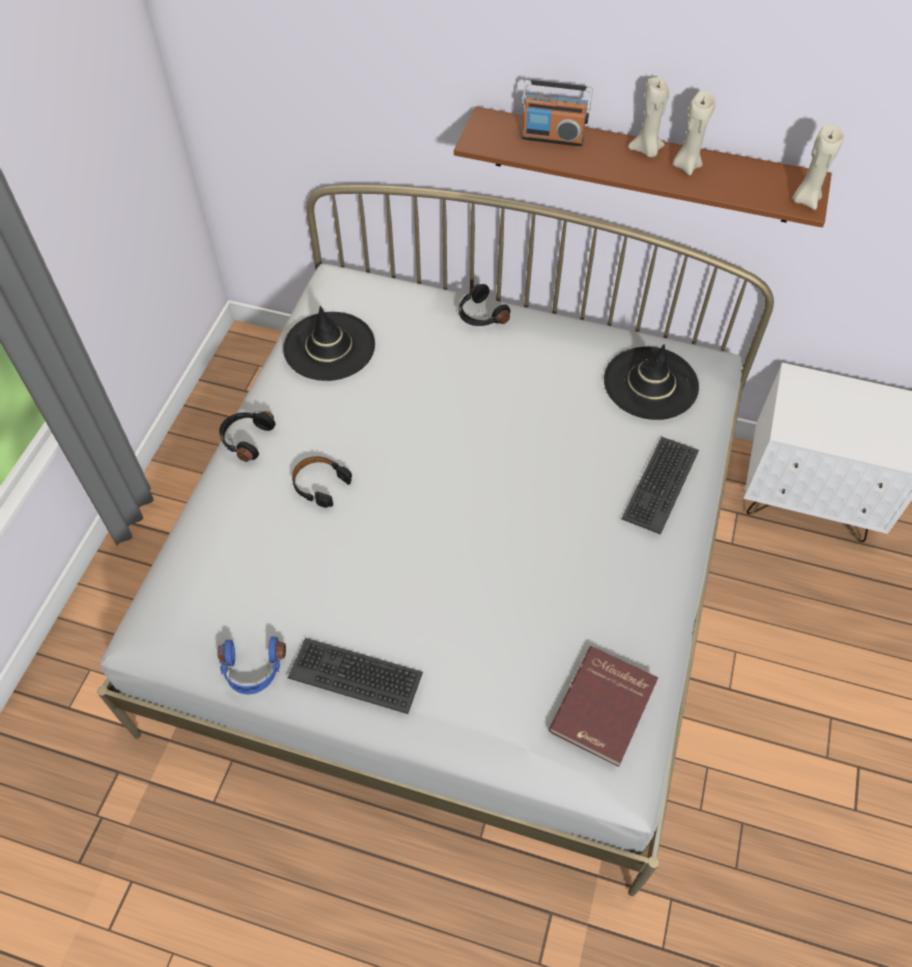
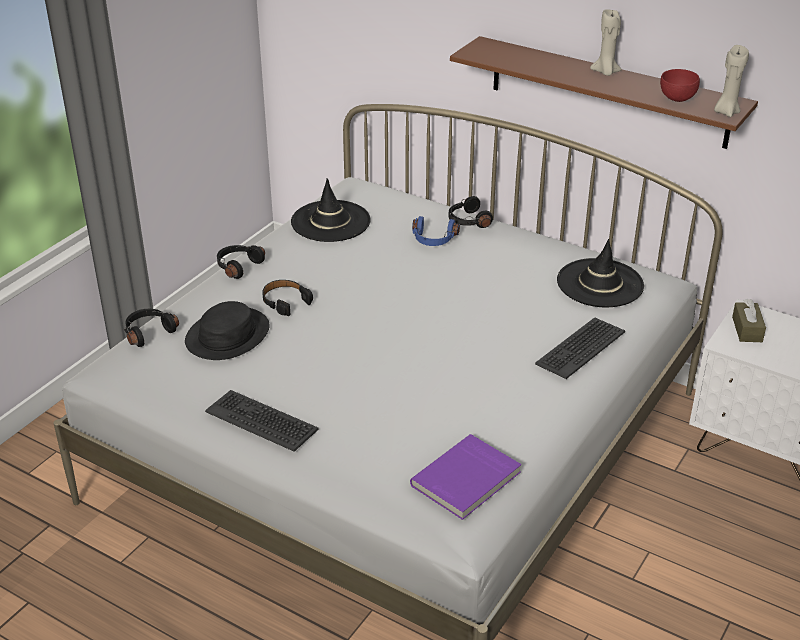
camera: 15 degrees right, 20 degrees down
(177, 567) = (148, 332): none -> black headphones
(253, 670) = (179, 403): blue headphones -> blue headphones (433, 240)
(271, 551) = (227, 335): none -> black hat
(553, 137) = (532, 57): radio -> none
(605, 707) = (467, 480): red book -> purple book
(686, 165) = (634, 83): beige candle -> none
(744, 185) = (677, 99): none -> red bowl
(804, 405) = (747, 329): none -> brown tissue box

